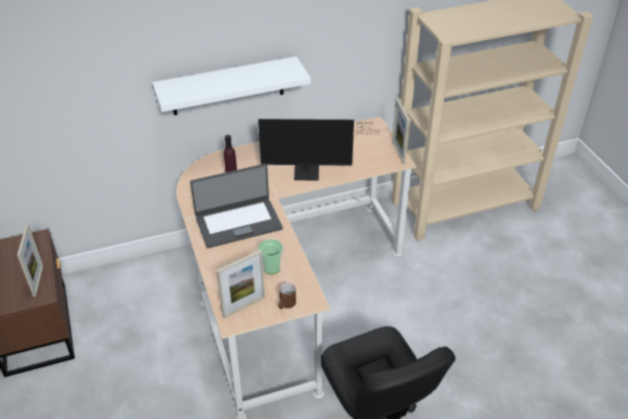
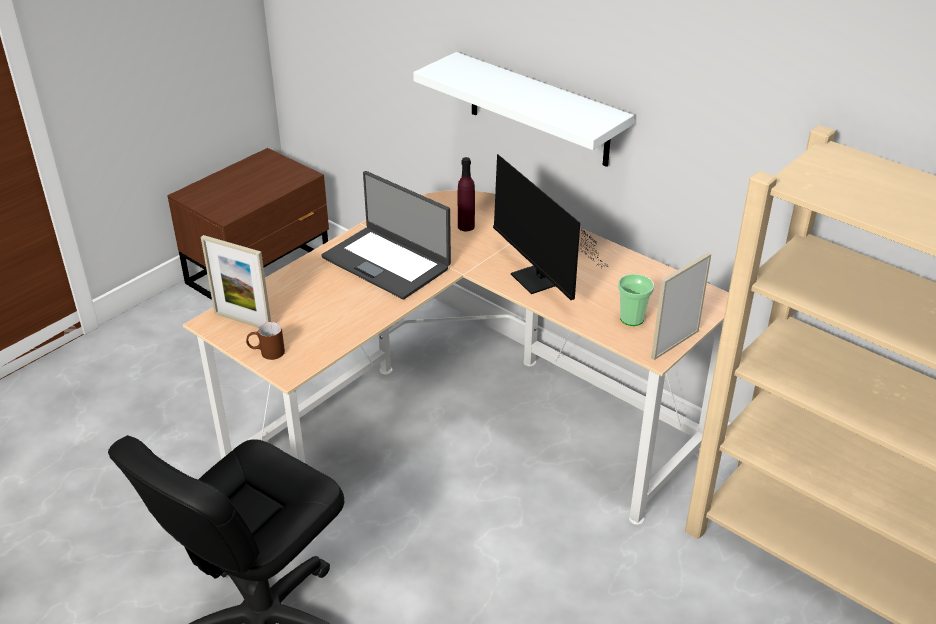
camera: 60 degrees right, 5 degrees down
(38, 280) = (244, 202): picture frame -> none
(271, 268) = (324, 318): cup -> cup (632, 319)

